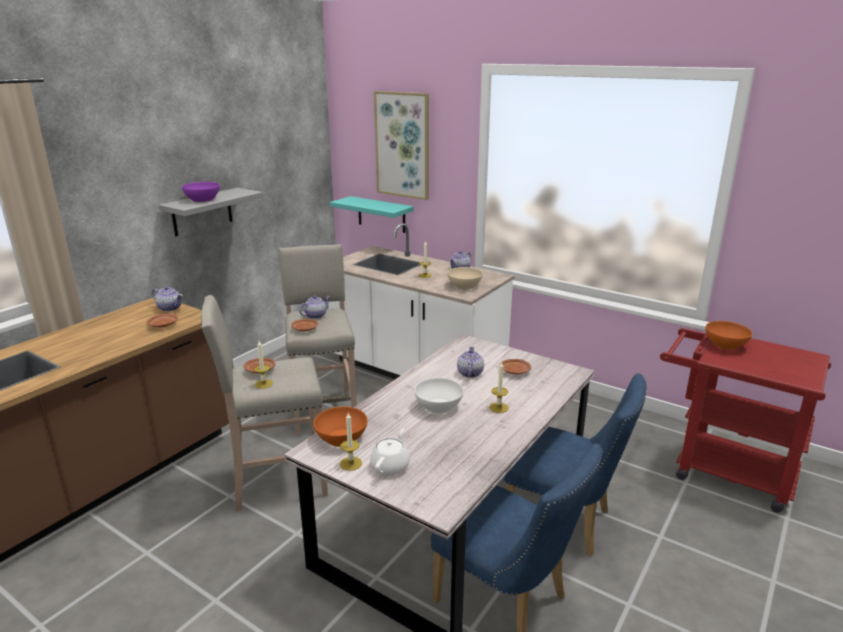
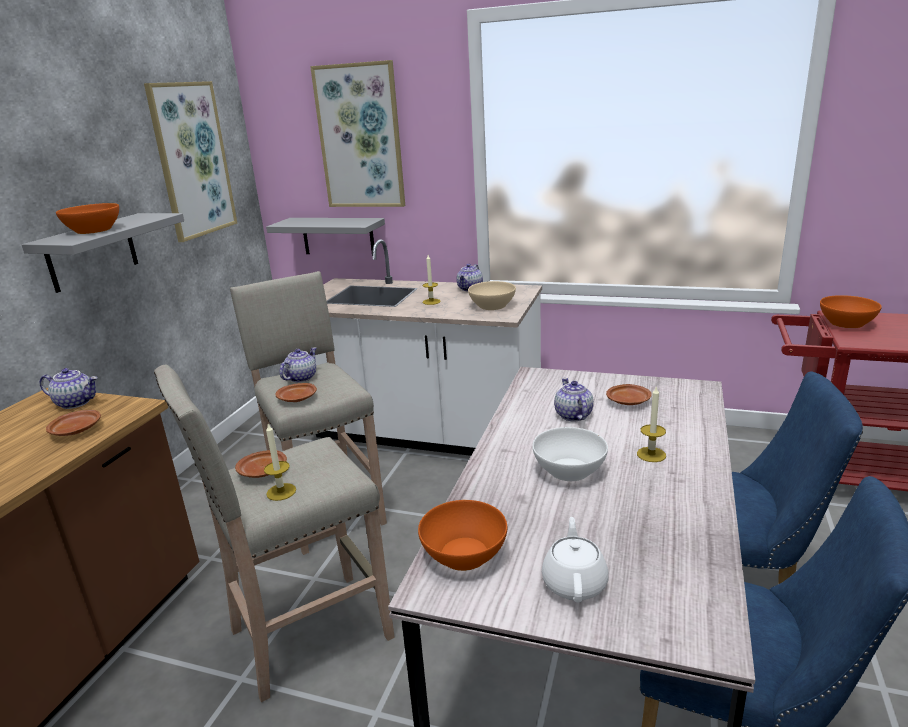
camera: 15 degrees left, 0 degrees up
(202, 199) = (93, 230): purple bowl -> orange bowl
(282, 152) = (192, 160): none -> picture
(351, 463) = (510, 595): candle -> none
(381, 214) = (338, 236): turquoise shelf -> grey shelf

